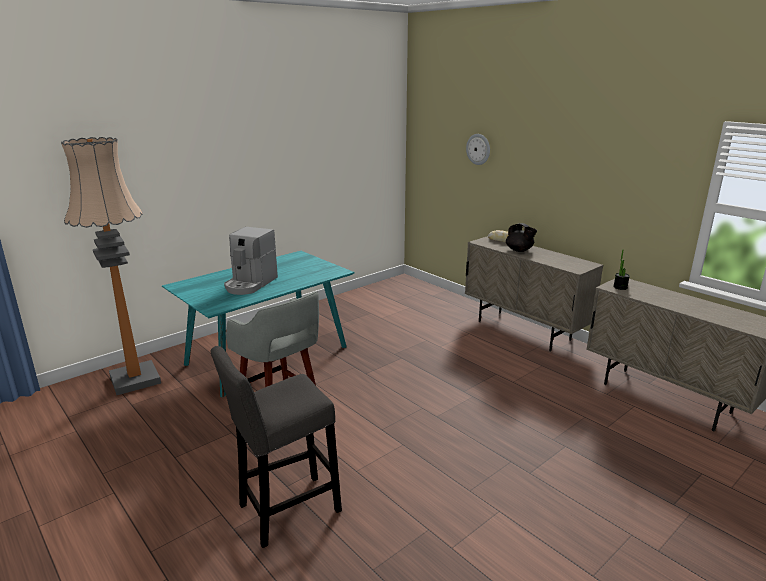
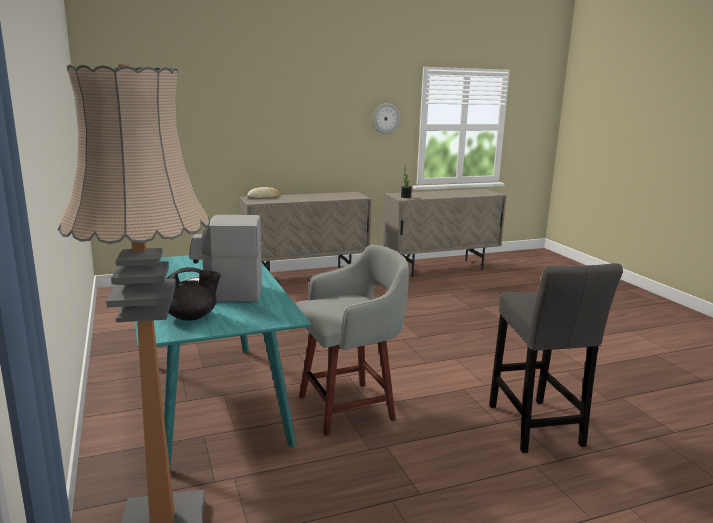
camera: 70 degrees left, 5 degrees down
(250, 284) = (221, 293): coffee machine -> coffee machine turned 135 degrees clockwise
(478, 149) = (205, 108): wall clock -> wall clock (385, 118)
(519, 250) = (296, 198): black teapot -> black teapot (192, 317)

